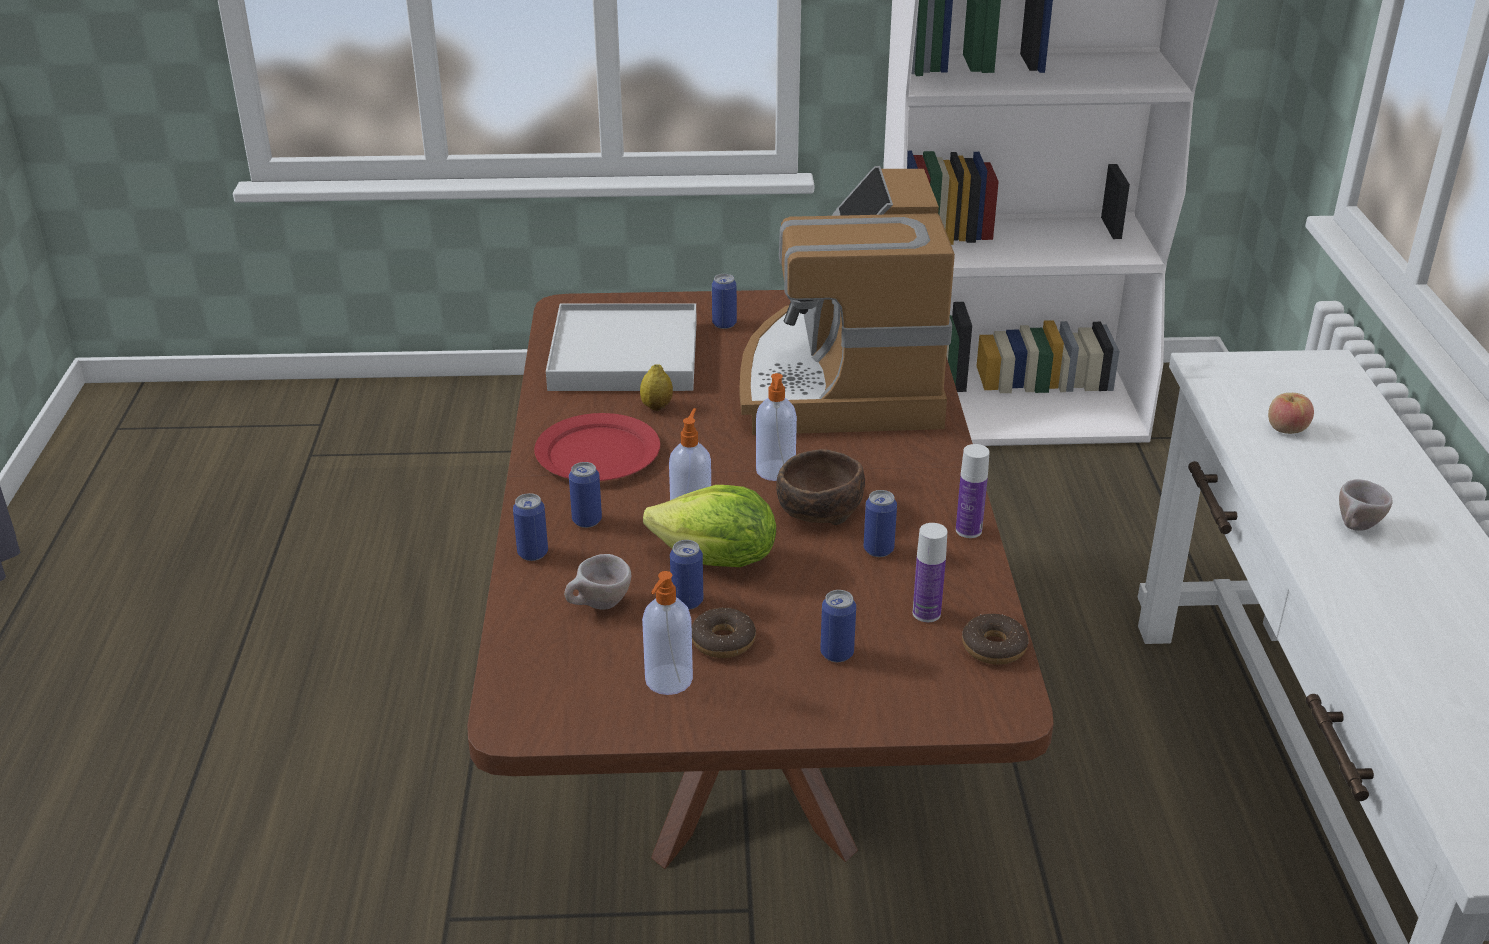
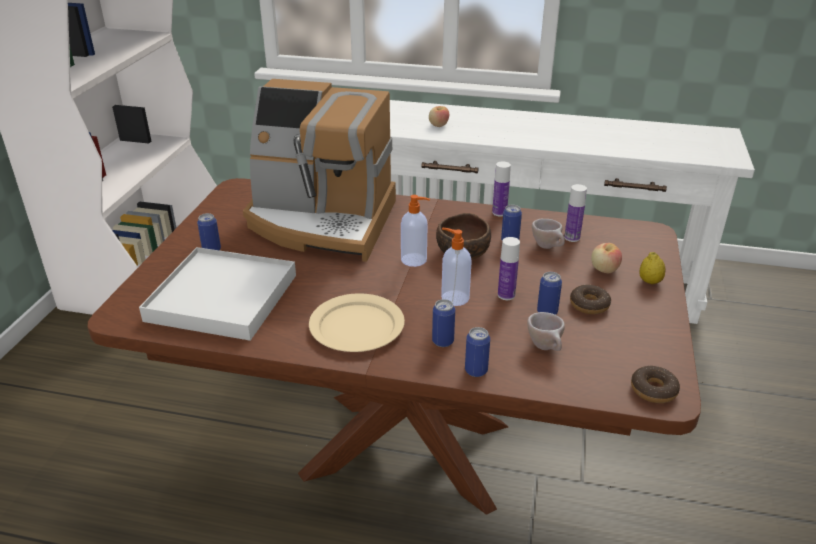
camera: 75 degrees left, 0 degrees up
(598, 453) = (356, 326): red plate -> beige plate
(656, 406) = (307, 293): lemon -> lemon (650, 282)
(668, 681) = (626, 330): soap dispenser -> none
(717, 560) = (506, 295): lettuce -> bottle
(837, 653) = (604, 269): can -> apple
(994, 647) = (603, 225): donut -> donut (653, 390)
(1355, 529) = (523, 131): beige cup -> beige cup (548, 247)

